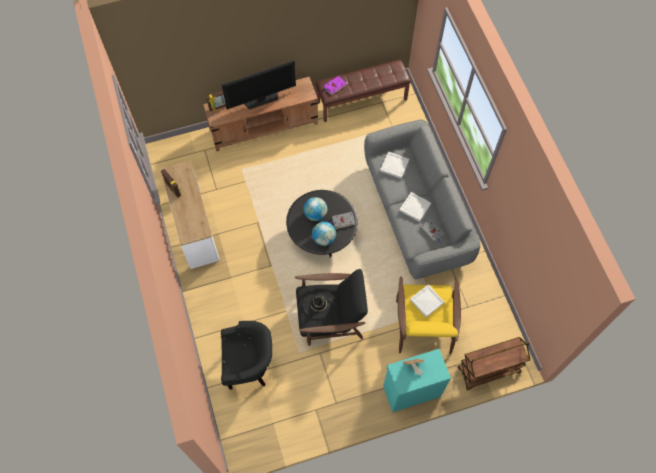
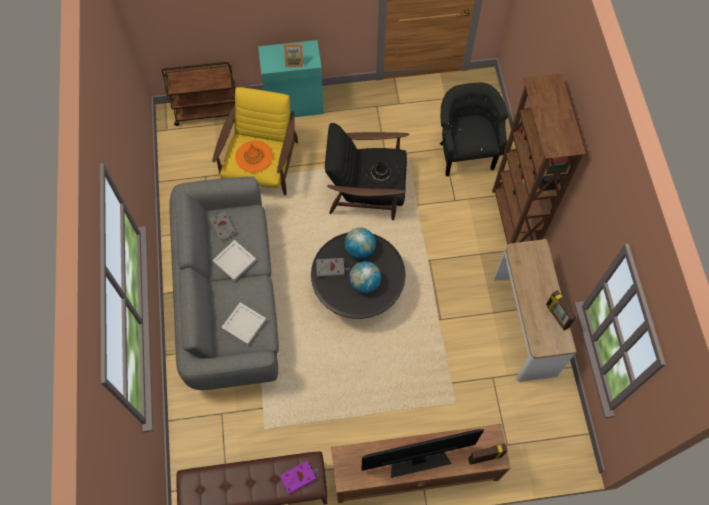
camera: 170 degrees left, 0 degrees up
(205, 309) = (513, 221): none -> brown bookcase
(250, 366) = (465, 153): black armchair -> black armchair turned 75 degrees clockwise
(427, 301) = (254, 156): white tray -> orange hat

